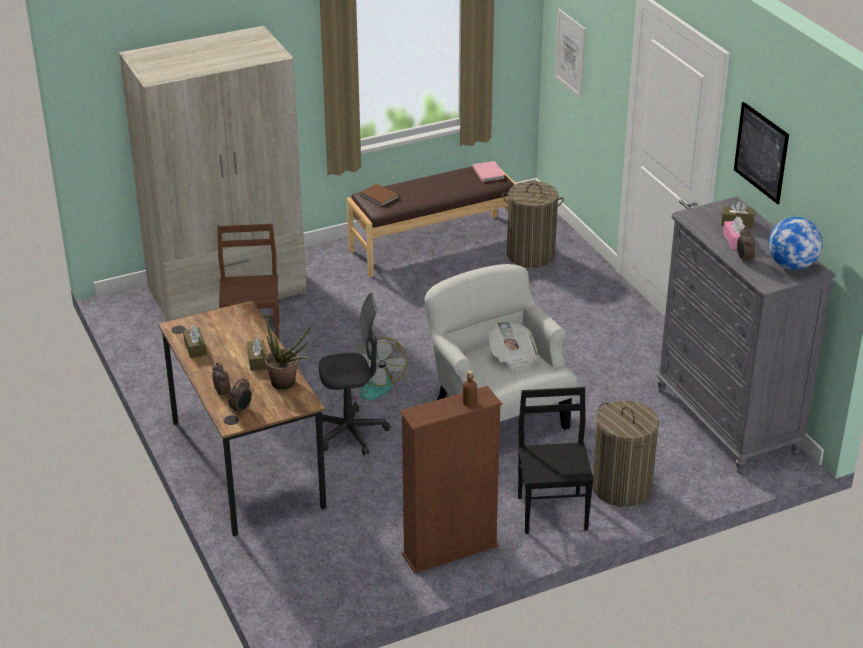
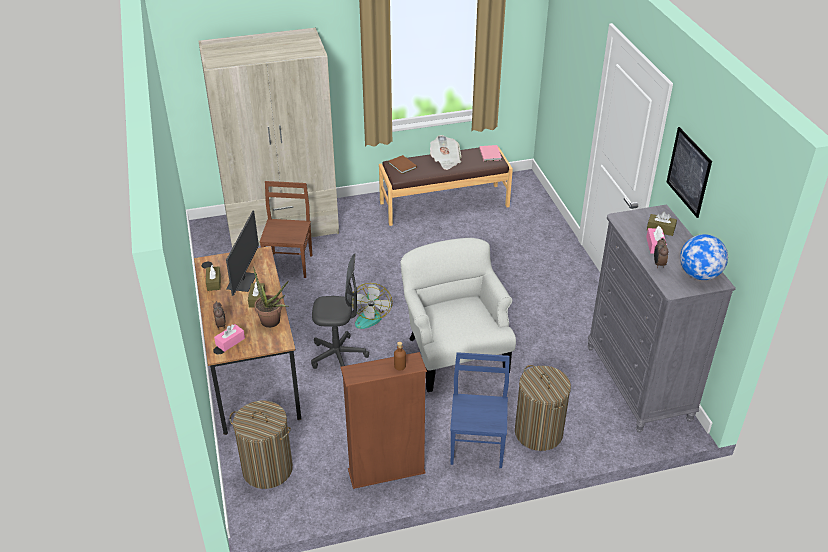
camera: 10 degrees right, 5 degrees up
(231, 343) = (242, 281): none -> monitor
(241, 409) = (230, 341): alarm clock -> pink tissue box
(513, 358) = (467, 315): newspaper -> newspaper (445, 160)
(530, 255) = (515, 220): laundry basket -> laundry basket (267, 469)
(553, 512) = (478, 447): black chair -> blue chair
(570, 53) = (560, 67): picture -> none

